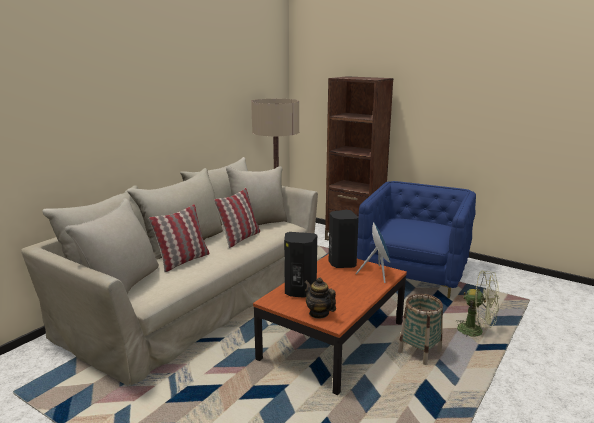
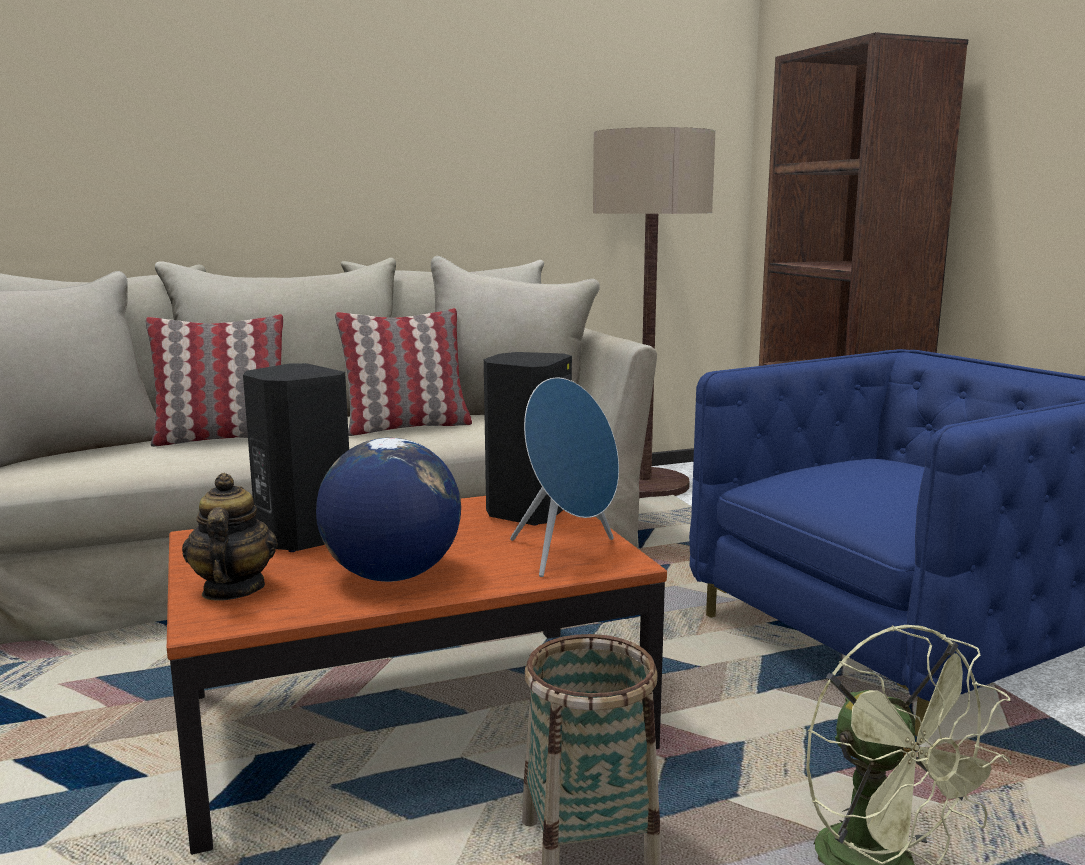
camera: 35 degrees right, 5 degrees down
(349, 295) = (391, 575): none -> globe

